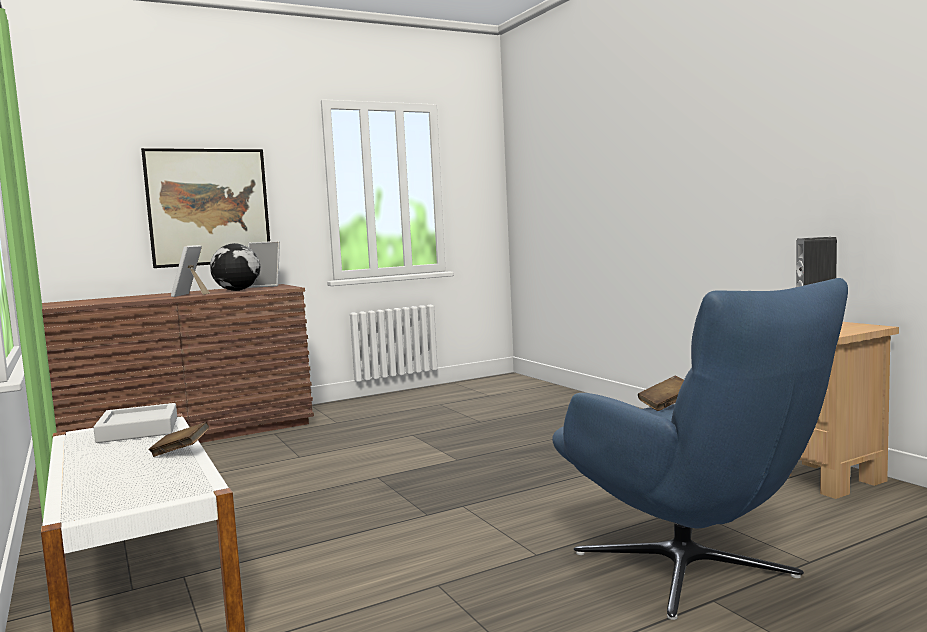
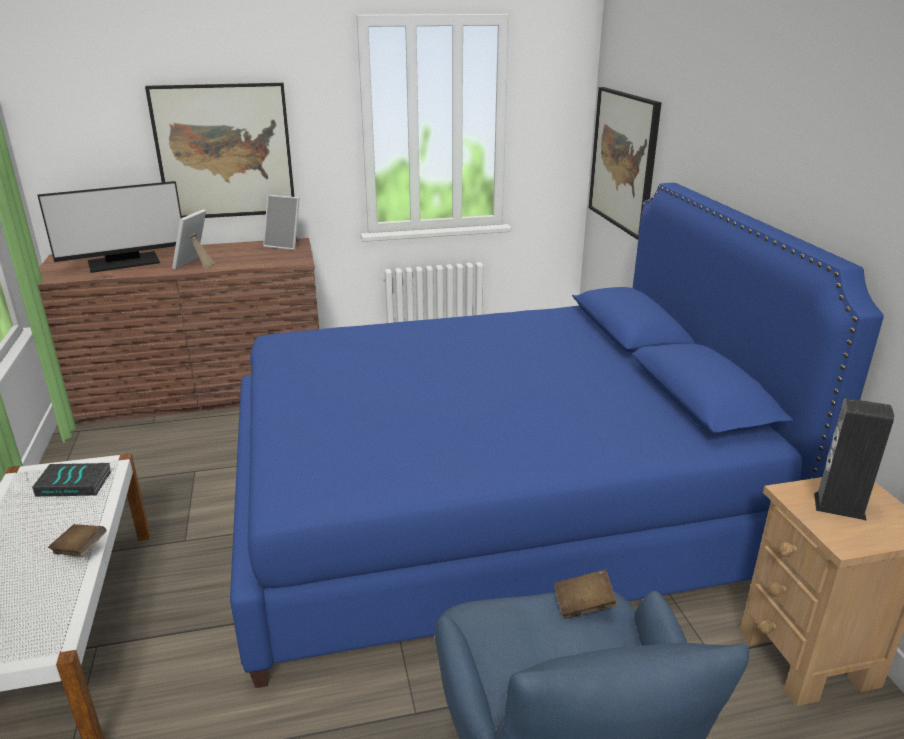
camera: 15 degrees right, 20 degrees up
(117, 299) = (124, 262): none -> monitor
(138, 430) = (75, 483): grey tray -> book
(237, 290) = (246, 258): globe -> none
(515, 454) = (491, 511): none -> blue bed
(542, 202) = (623, 160): none -> picture

